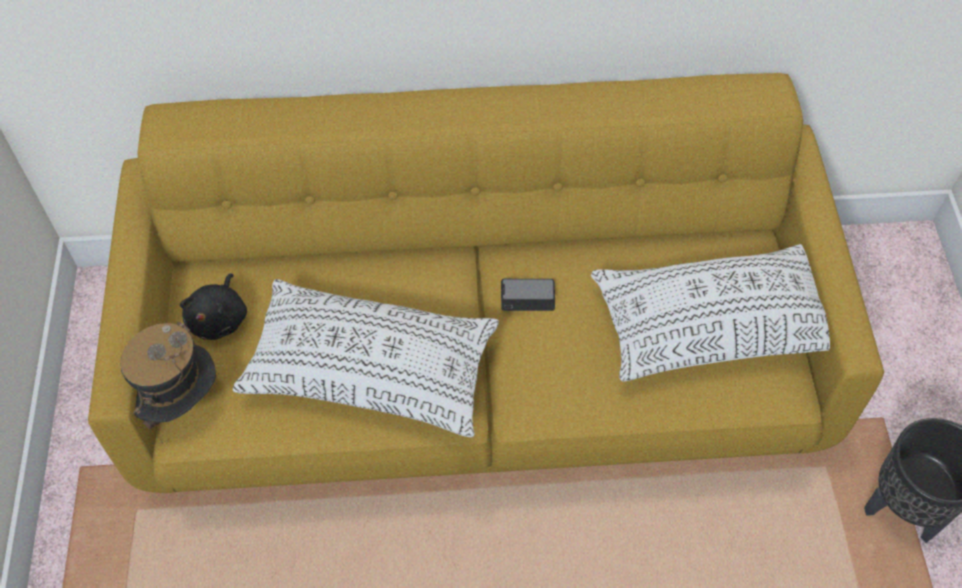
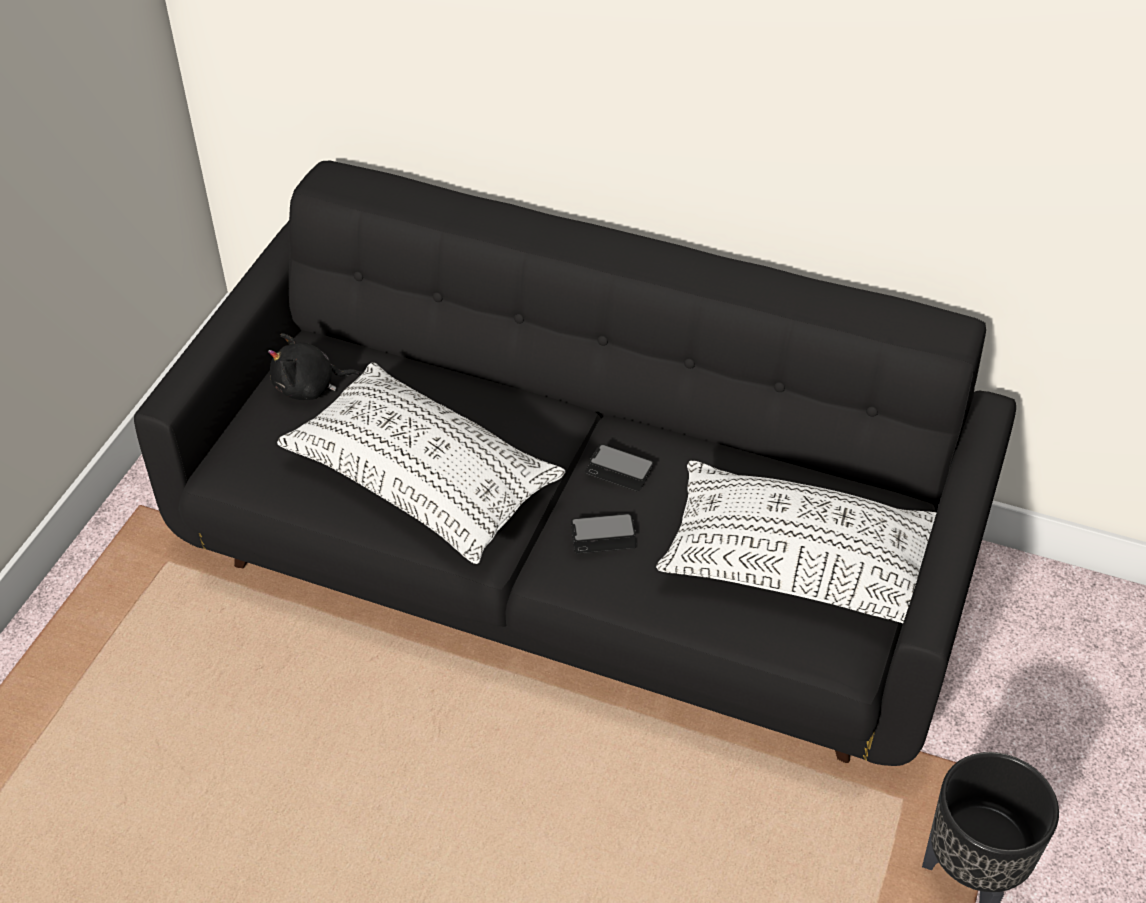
camera: 25 degrees right, 10 degrees down
(180, 403) = (232, 447): hat -> none
(219, 318) = (310, 387): black plush toy -> black plush toy turned 45 degrees clockwise
(482, 370) = (575, 563): yellow sofa -> black sofa
(549, 362) = (603, 535): none -> phone

